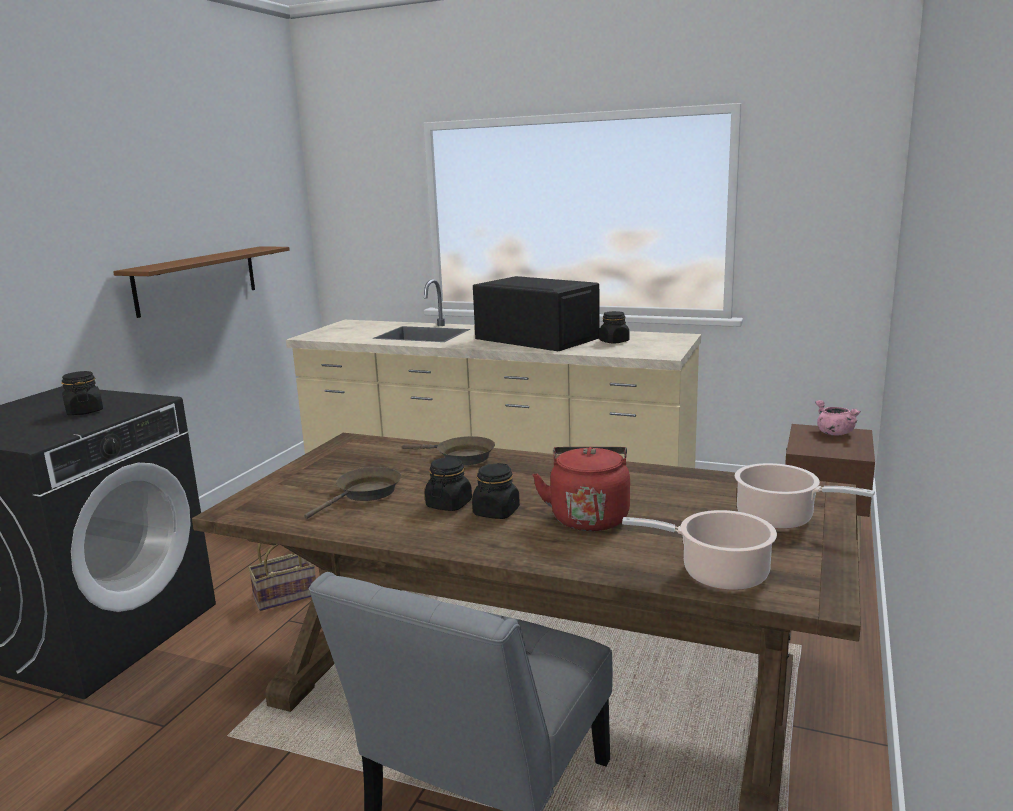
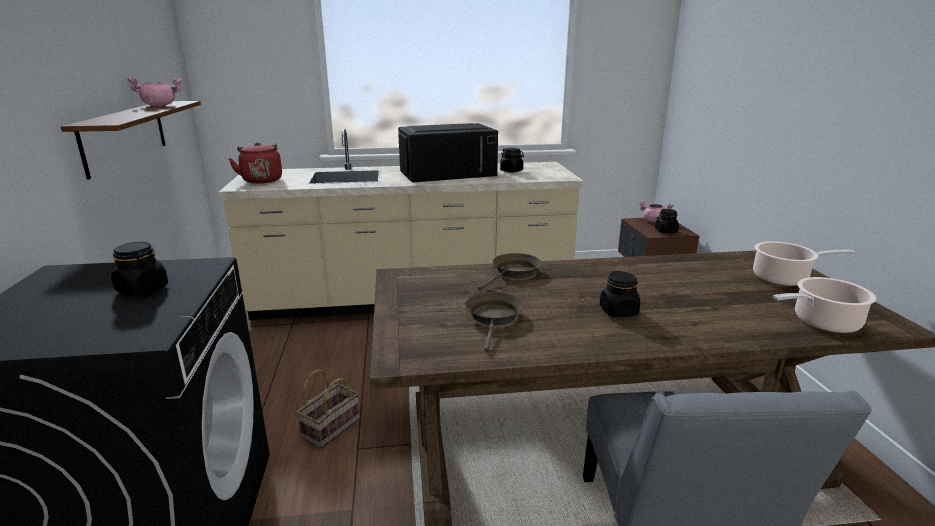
camera: 30 degrees left, 5 degrees up
(239, 252) = (160, 105): none -> pink cooking pot
(449, 504) = (574, 312): black jar -> black jar (665, 231)
(461, 457) = (514, 273): brown frying pan -> brown frying pan turned 45 degrees counterclockwise
(535, 338) = (448, 173): black microwave -> black microwave turned 150 degrees clockwise
(588, 517) = (683, 301): red kettle -> red kettle (261, 180)

